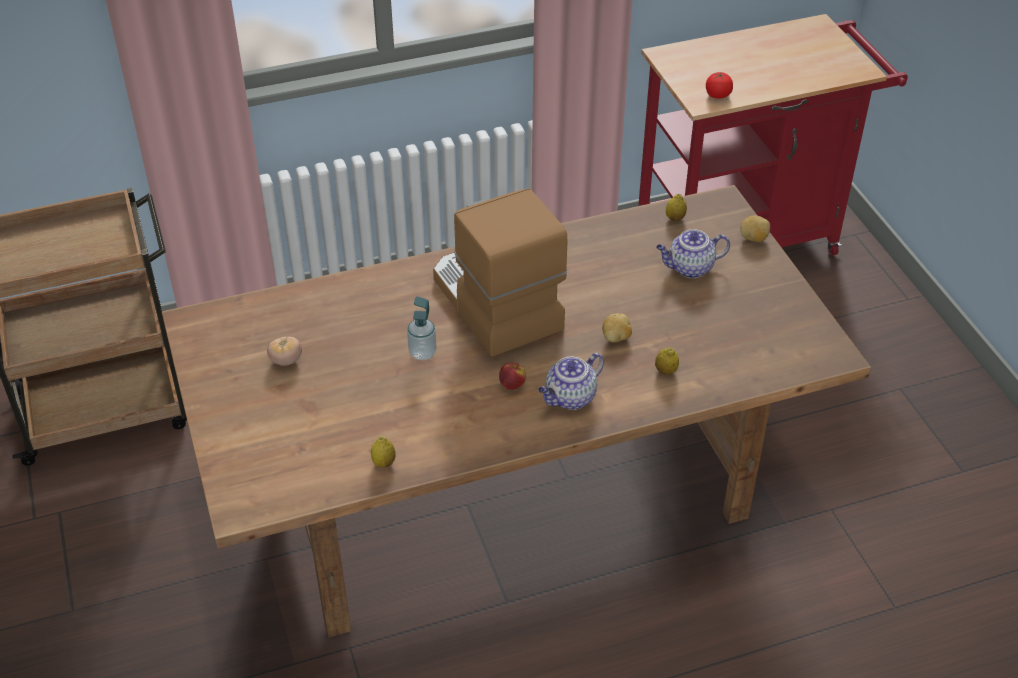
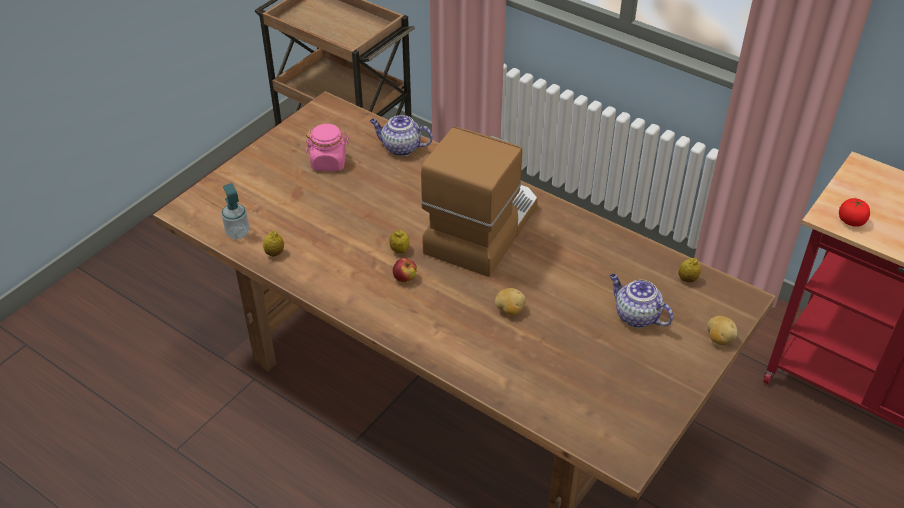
camera: 55 degrees right, 0 degrees up
(286, 360) = (329, 162): tomato -> pink jar
(422, 353) = (395, 218): soap dispenser -> soap dispenser (238, 233)
(570, 398) = (419, 315): teapot -> teapot (400, 148)
(666, 371) = (500, 356): lemon -> lemon (399, 250)

